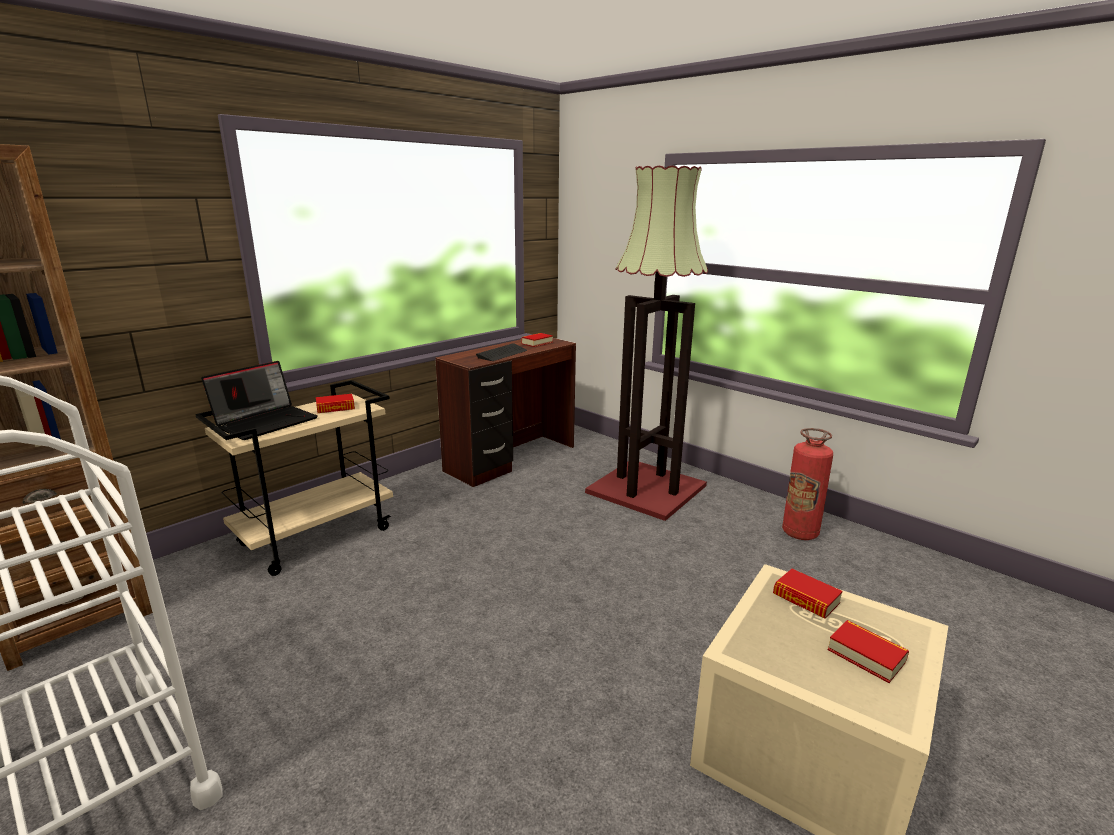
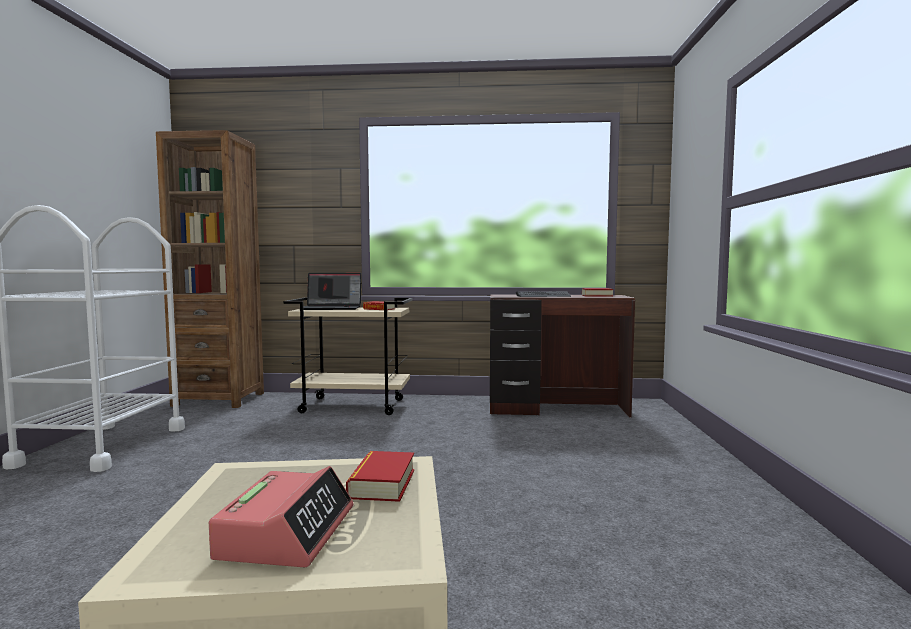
camera: 50 degrees right, 15 degrees down
(647, 490) = (638, 462): floor lamp -> none
(800, 533) = (771, 566): fire extinguisher -> none
(866, 656) = (287, 532): book -> alarm clock

